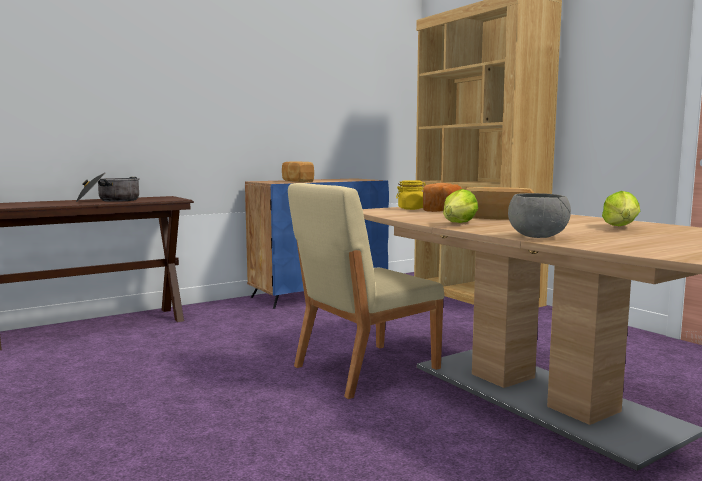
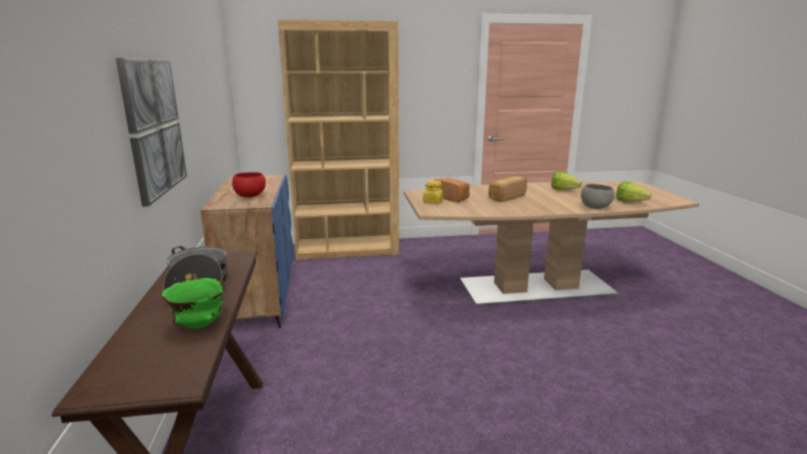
camera: 65 degrees left, 10 degrees up
(51, 204) = (200, 325): none -> green bowl
(173, 99) = (154, 127): none -> picture
(296, 181) = (250, 196): bread -> red bowl
(363, 369) = (468, 323): beige chair -> none
(455, 224) = (535, 210): lettuce -> lettuce (632, 203)

